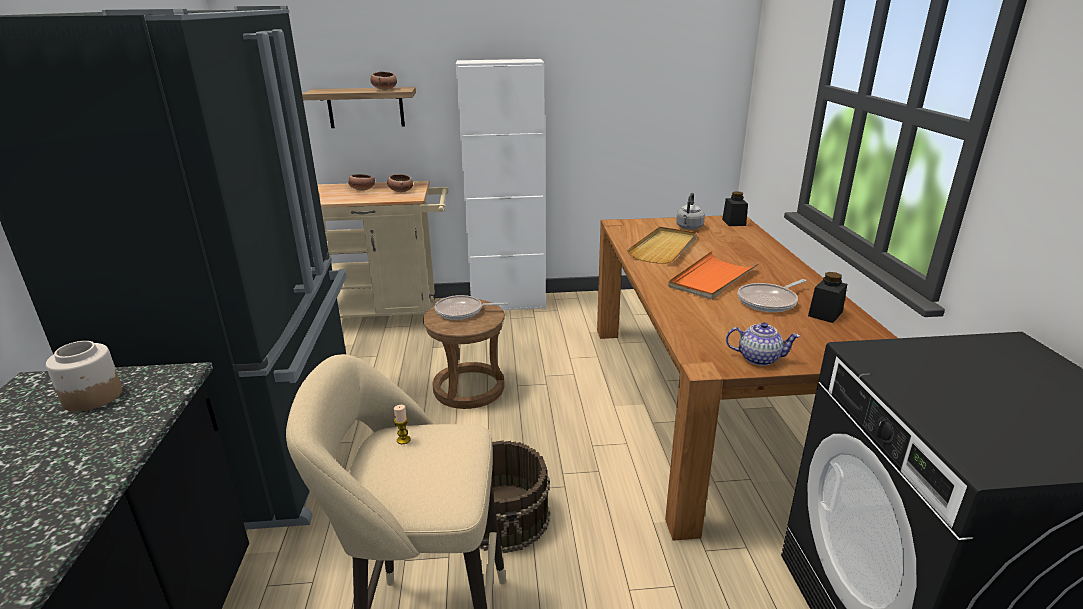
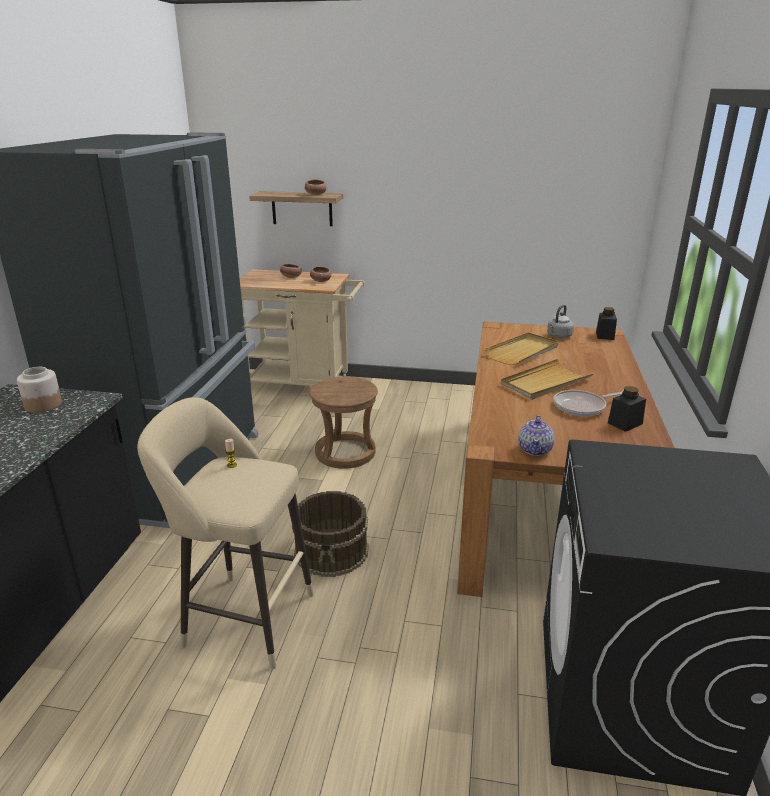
camera: 15 degrees right, 0 degrees up
(462, 311) = (343, 386): frying pan -> none
(508, 303) = (408, 388): white cabinet -> none
(712, 279) = (545, 382): orange tray -> beige tray
(758, 358) = (535, 449): teapot -> teapot turned 75 degrees clockwise

